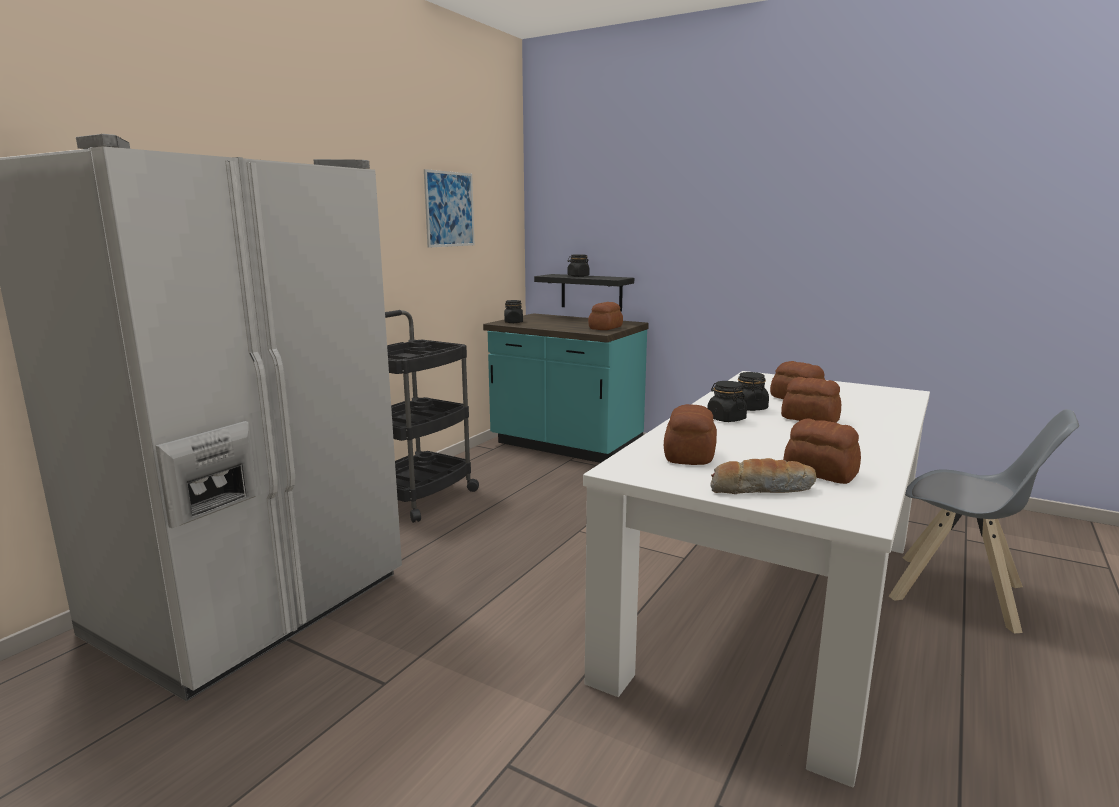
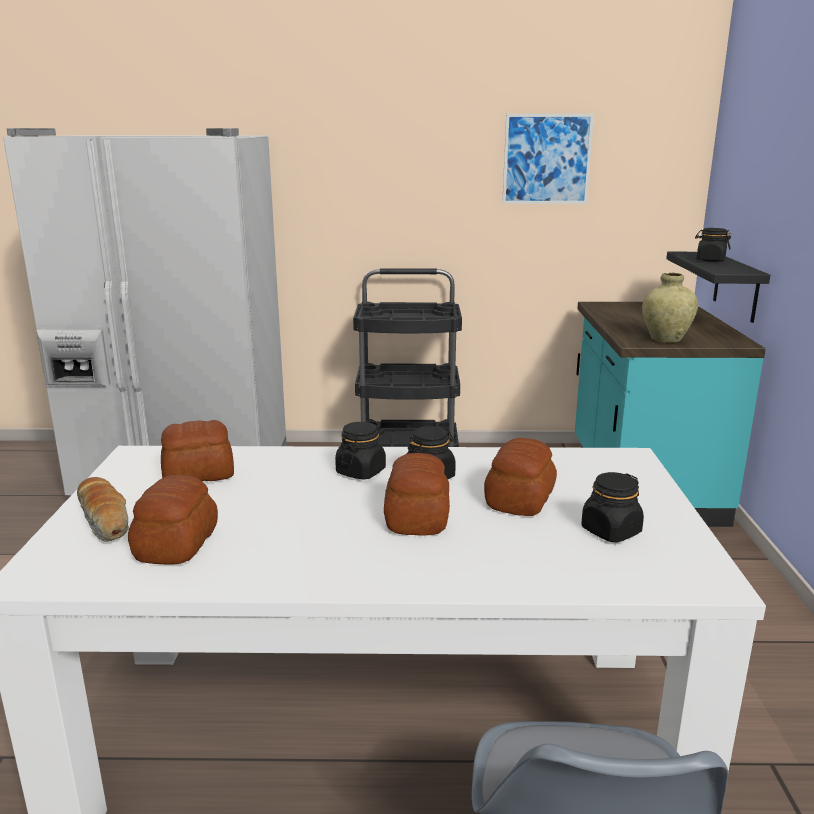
camera: 60 degrees right, 5 degrees up
(513, 322) = (610, 307): black jar -> black jar (610, 531)
(605, 328) = (665, 339): bread -> beige vase

